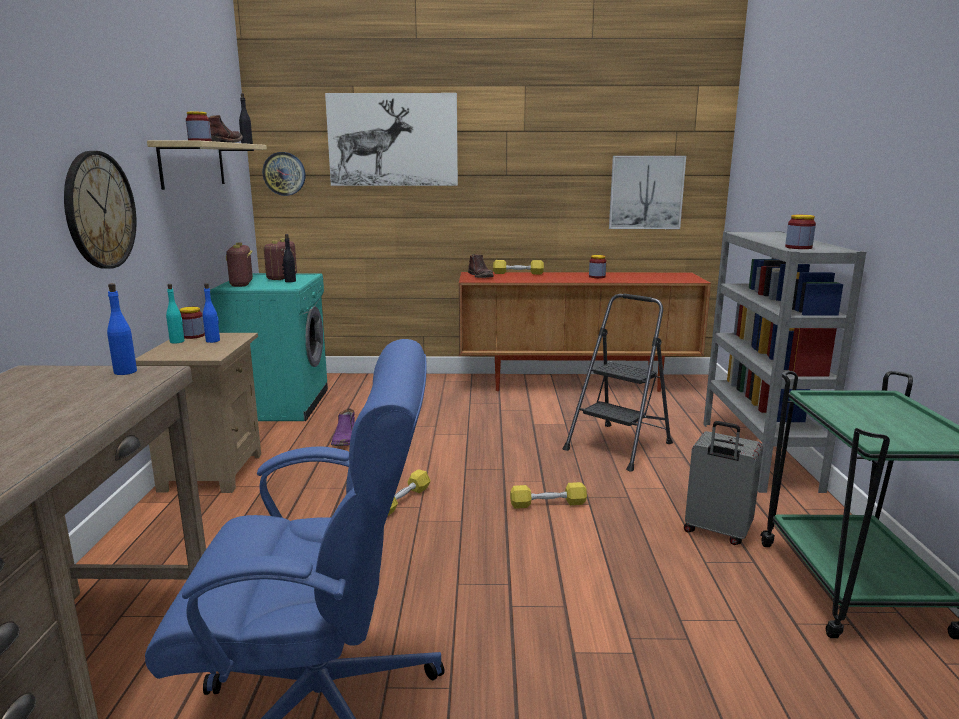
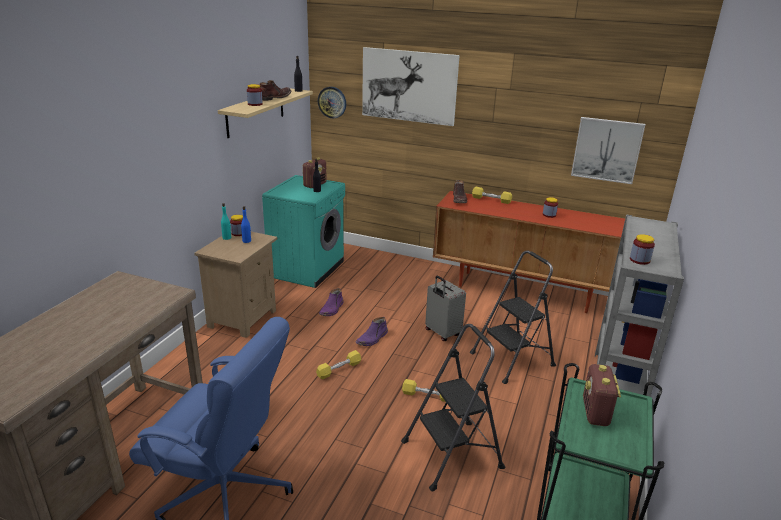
camera: 20 degrees right, 10 degrees up
(100, 210) = (178, 166): wall clock -> none
(125, 372) = (161, 289): blue bottle -> none
(242, 284) = (284, 190): radio -> radio (595, 413)
(425, 459) = (372, 339): none -> purple boot
(636, 557) = (455, 453): none -> black step ladder
(716, 532) = (524, 449): grey suitcase -> grey suitcase (442, 333)

